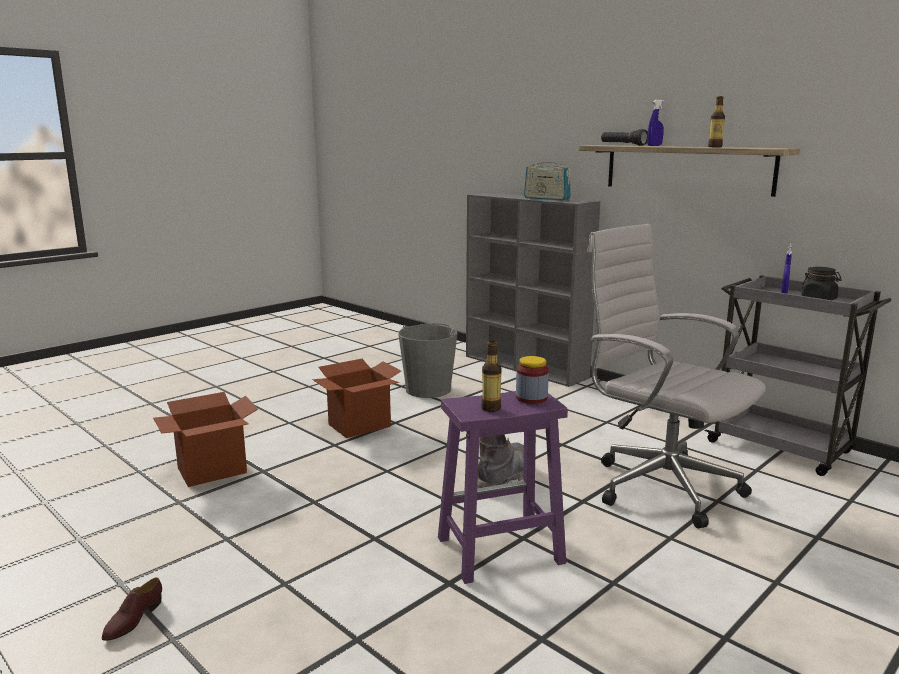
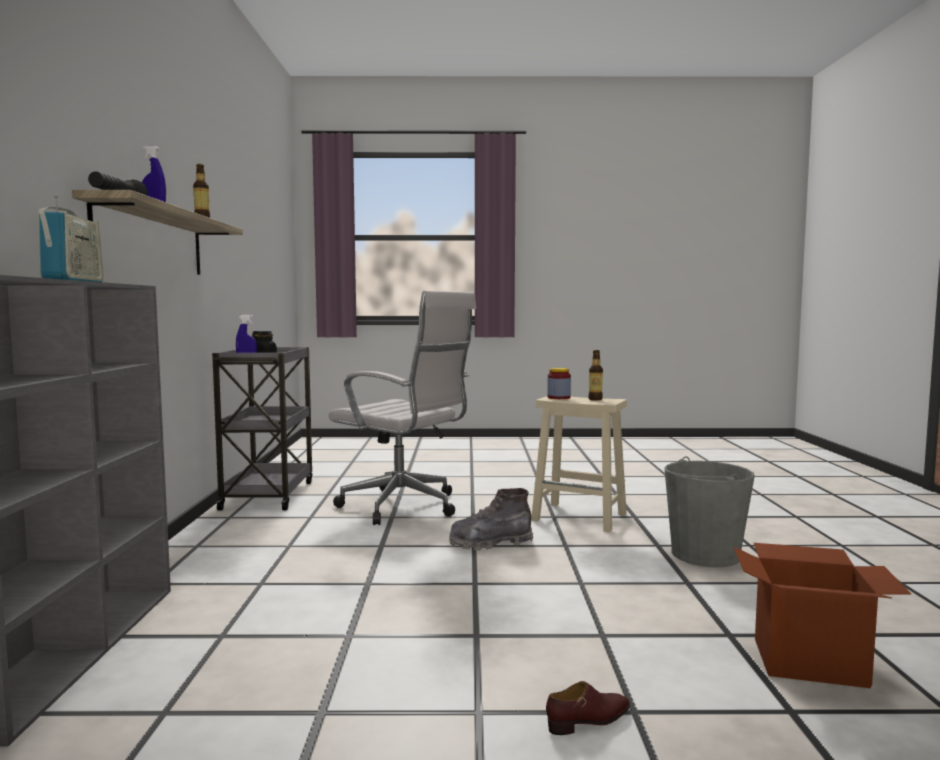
camera: 135 degrees left, 10 degrees down
(133, 620) = (877, 560): brown shoe -> brown shoe (589, 720)
(359, 426) = (531, 651): cardboard box -> none
(428, 389) = (307, 677): grey bucket -> grey bucket (704, 554)
(498, 551) = (581, 517): purple stool -> beige stool
(659, 486) = (405, 507): white office chair -> white office chair turned 60 degrees counterclockwise

